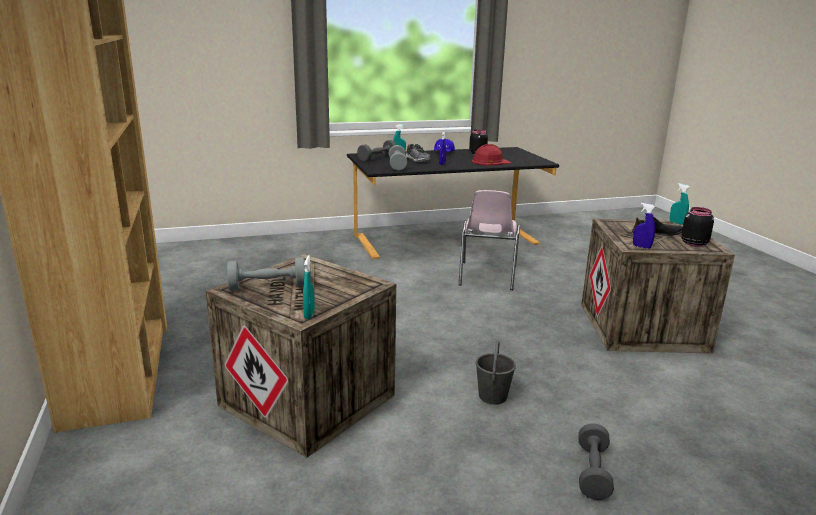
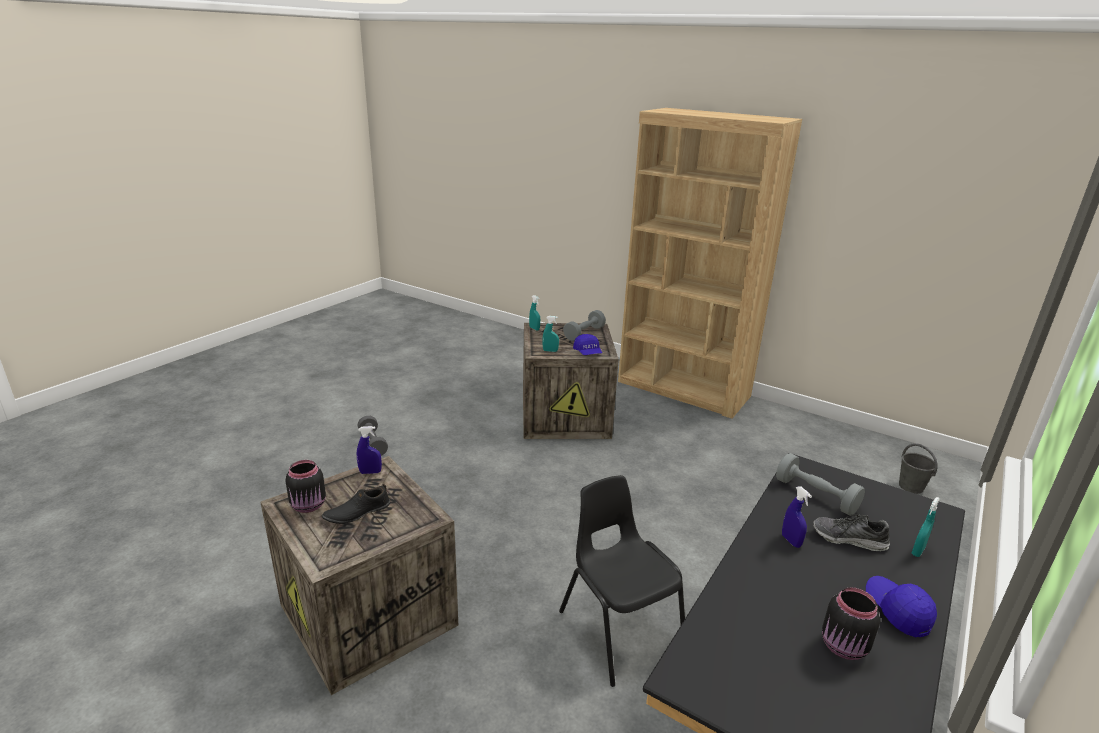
camera: 140 degrees right, 5 degrees up
(319, 267) = (587, 353): none -> blue cap
(377, 158) = (890, 509): grey dumbbell -> none
(486, 276) = (619, 629): pink chair -> black chair
(490, 162) = (756, 604): red hard hat -> none
(493, 396) = (462, 464): grey bucket -> grey bucket (911, 487)
(677, 223) = (332, 562): turquoise spray bottle -> turquoise spray bottle (550, 351)

